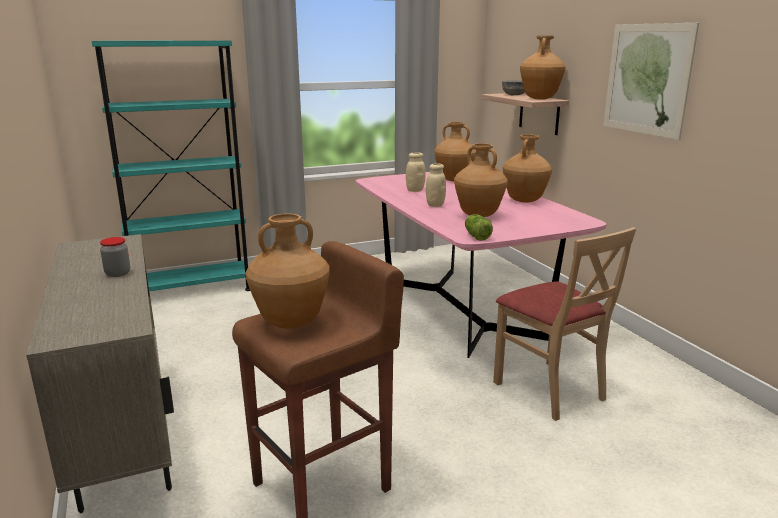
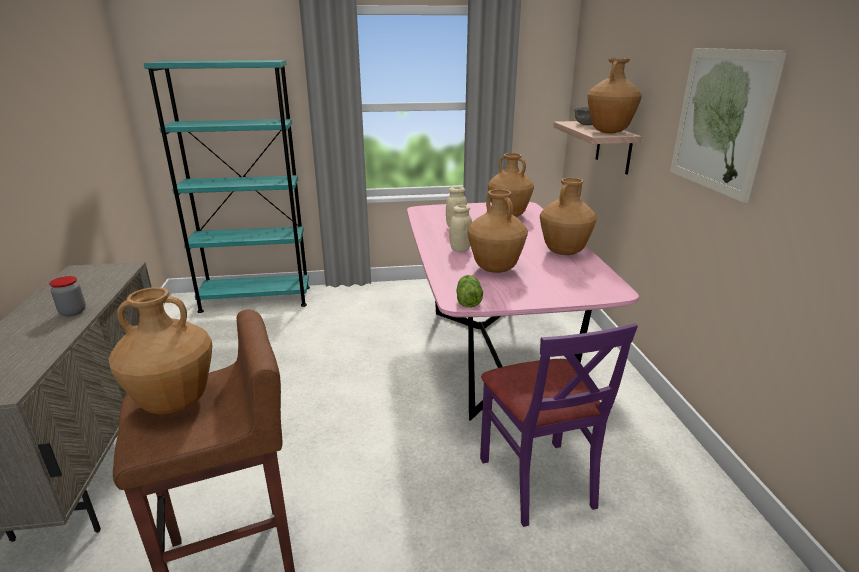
camera: 15 degrees right, 5 degrees up
(549, 389) = (538, 480): beige chair -> purple chair

